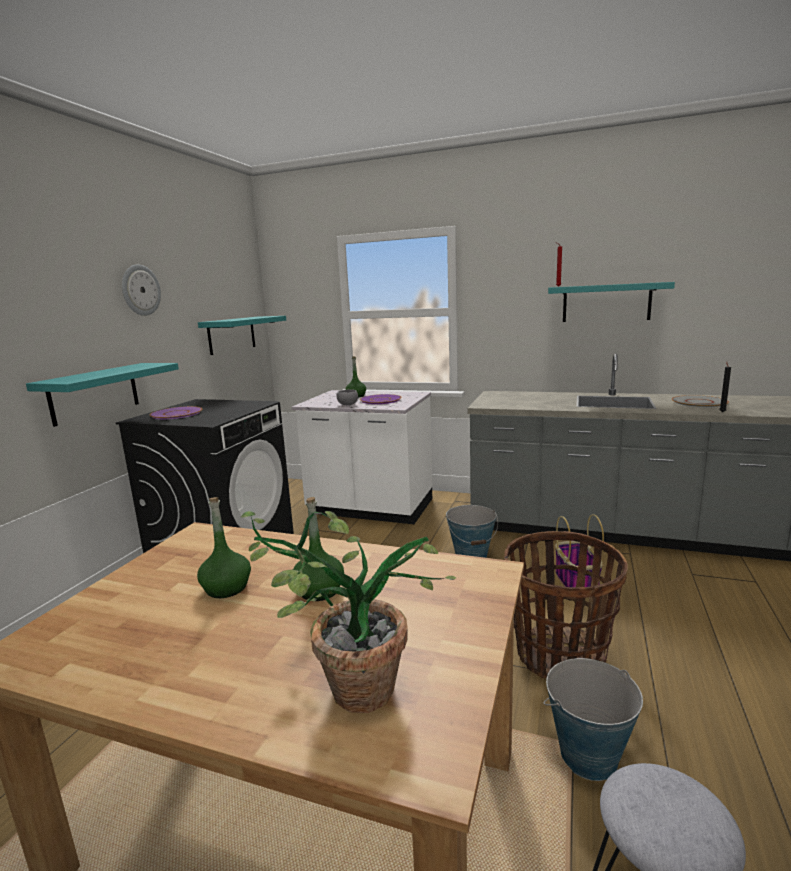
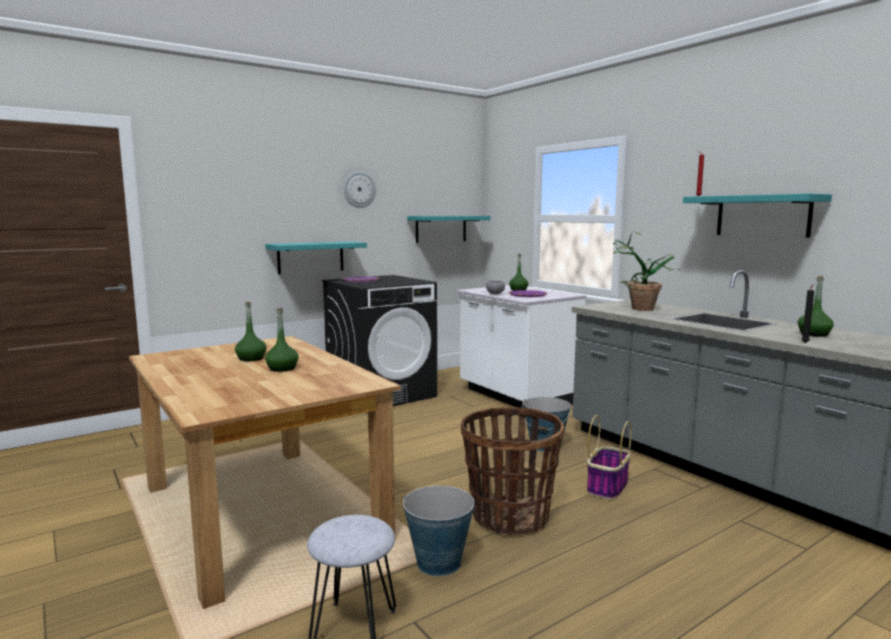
camera: 35 degrees right, 5 degrees down
(345, 693) = (219, 394): potted plant -> potted plant (636, 308)
(699, 402) = (814, 334): grey plate -> green bottle

